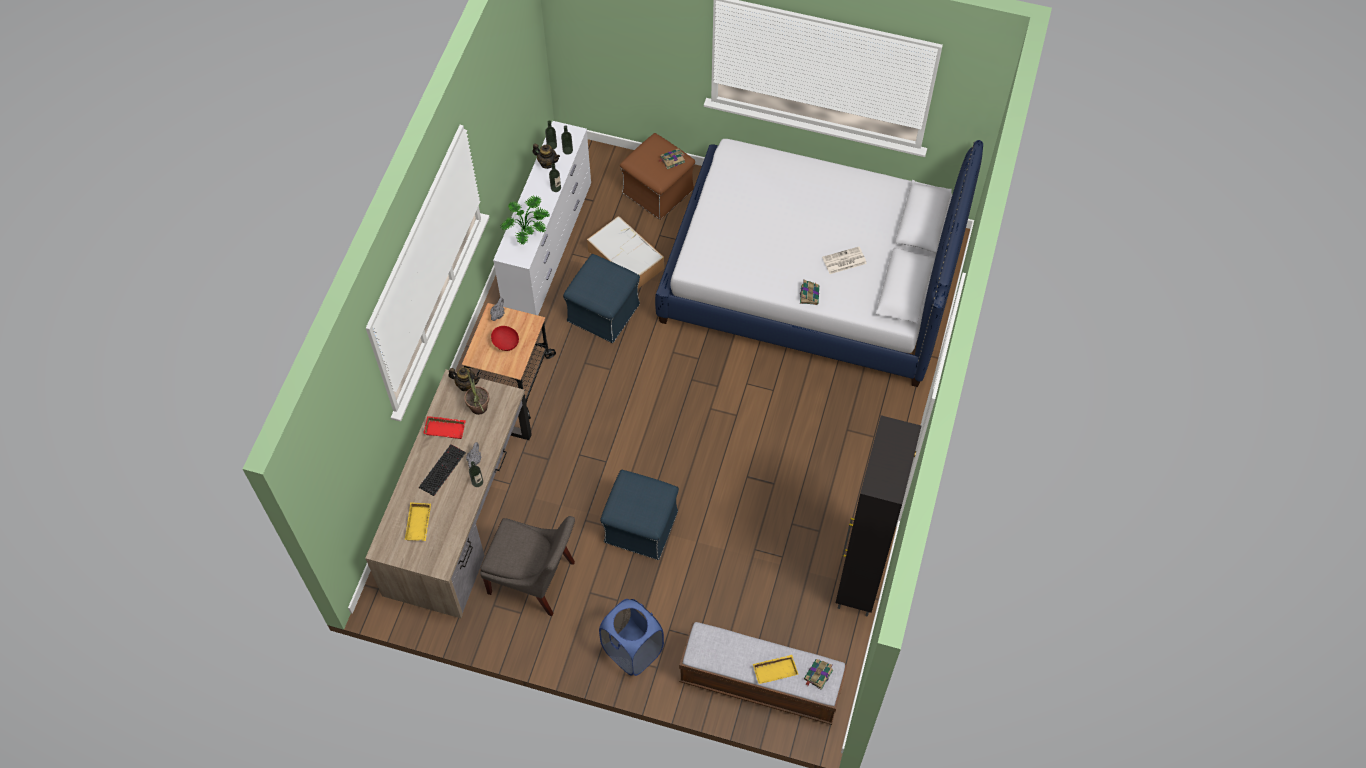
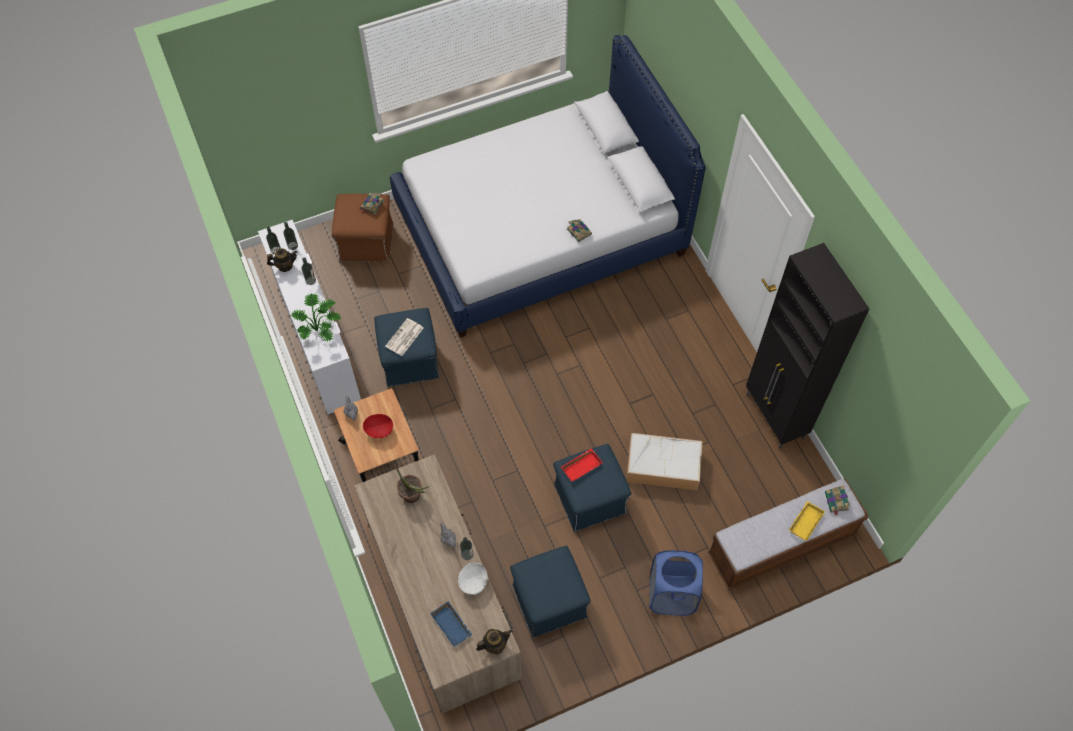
camera: 40 degrees left, 0 degrees up
(419, 524) = (453, 625): yellow tray -> blue tray
(442, 469) = (428, 567): keyboard -> none
(446, 428) = (400, 532): red tray -> red tray (581, 465)
(462, 505) = (473, 582): none -> white bowl
(466, 384) = (383, 485): teapot -> teapot (494, 645)
(535, 580) = (549, 601): grey chair -> blue ottoman
(624, 259) = (388, 309): storage box -> storage box (662, 466)
(843, 261) = (579, 191): newspaper -> newspaper (404, 338)

